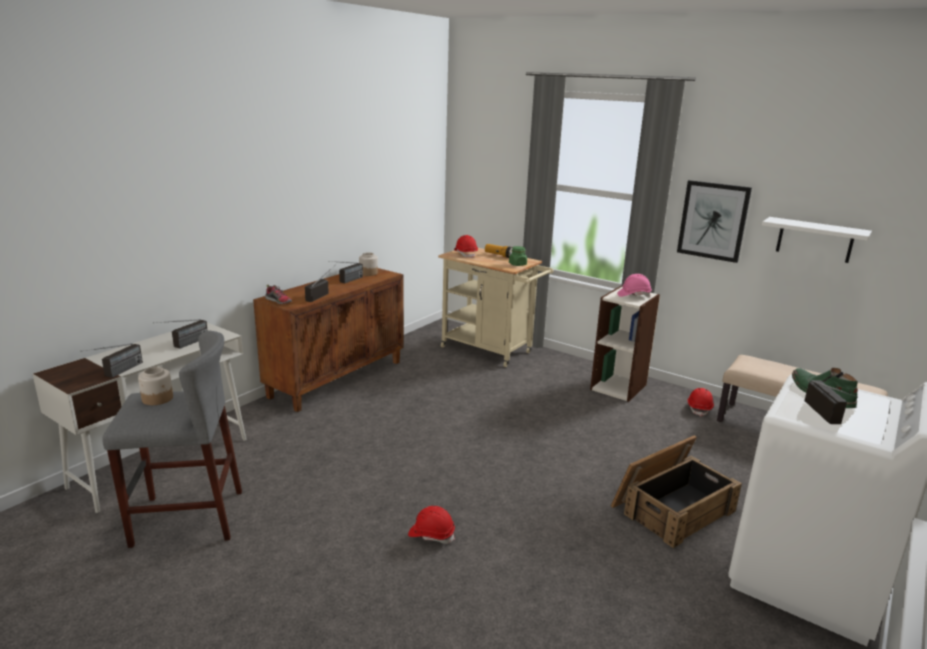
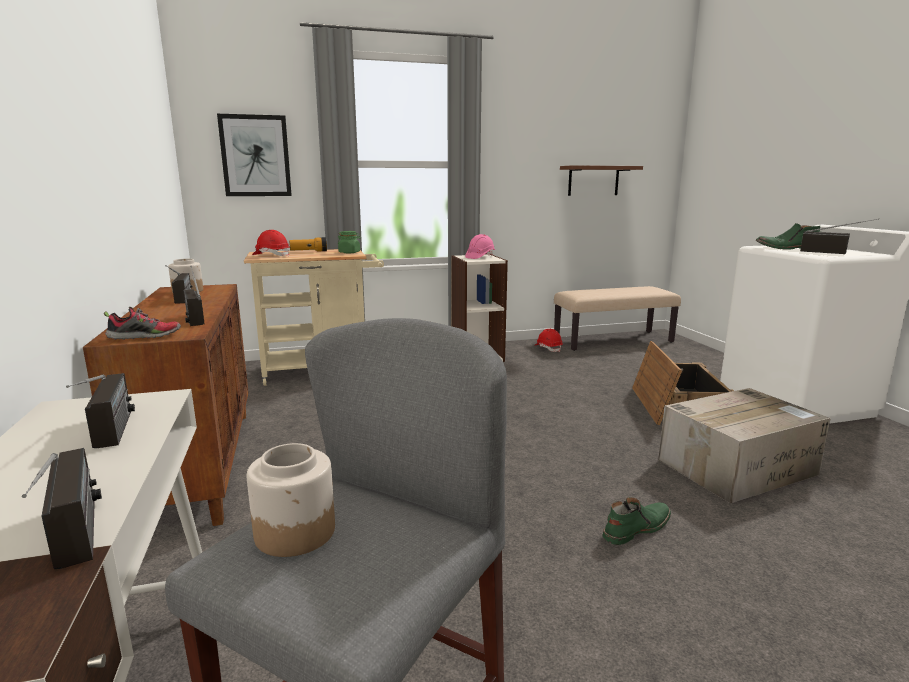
camera: 50 degrees left, 5 degrees down
(431, 534) = (635, 528): red hard hat -> green boot
(586, 563) = (737, 466): none -> cardboard box
(713, 221) = (516, 177): picture -> picture (255, 156)
(814, 240) = (593, 181): white shelf -> brown shelf

